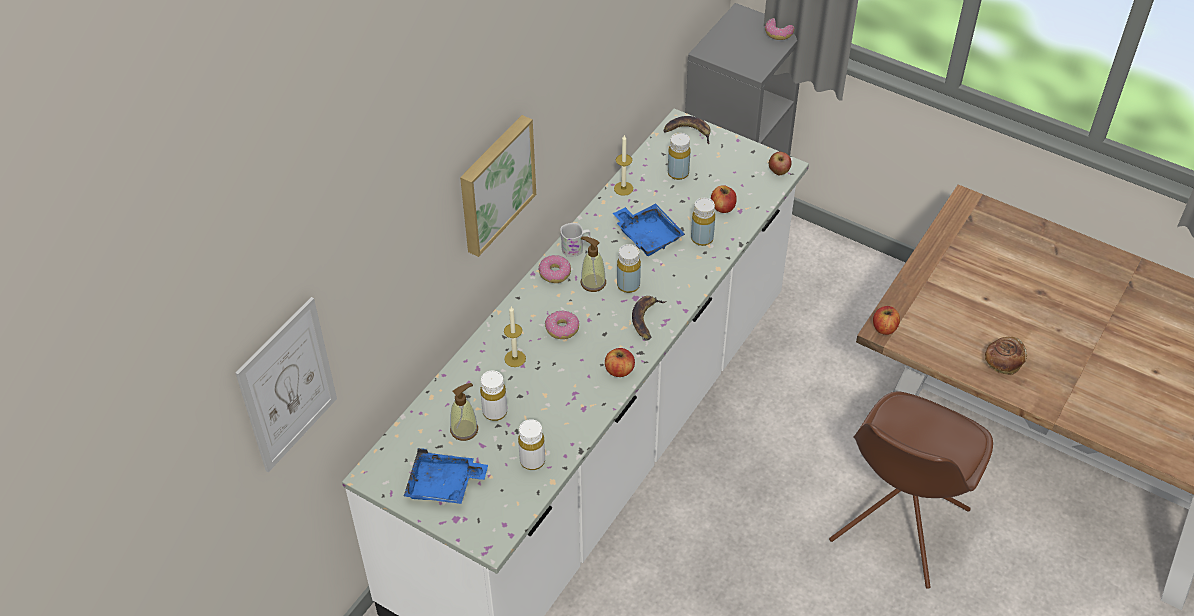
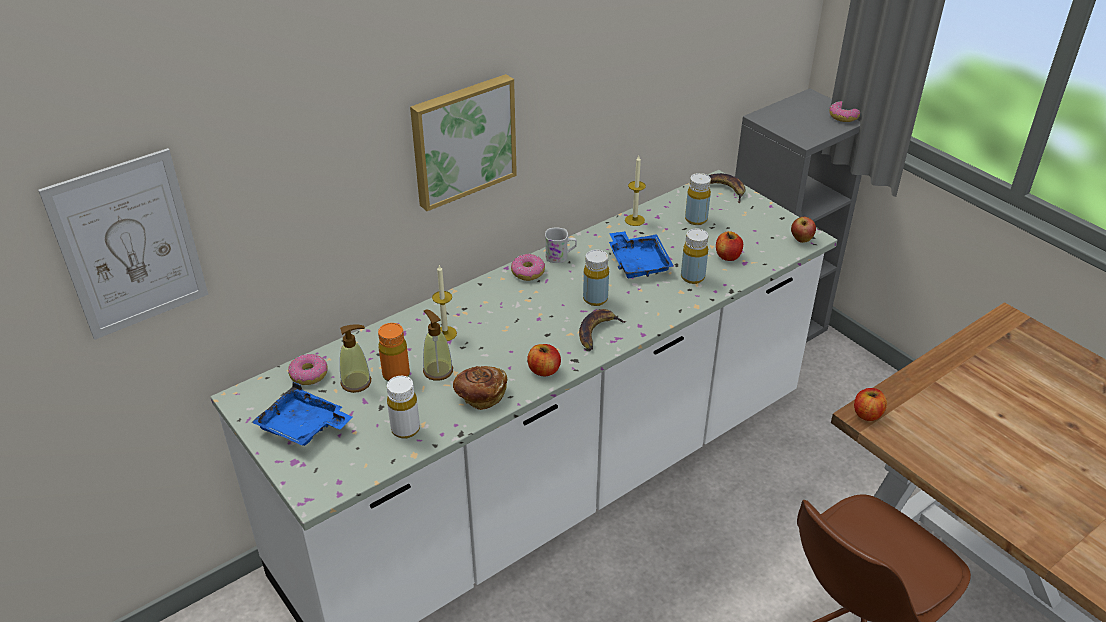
camera: 20 degrees right, 10 degrees down
(495, 412) = (396, 375): white bottle -> orange bottle
(562, 329) = (507, 320): donut -> donut (309, 375)
(593, 282) = (561, 288): soap dispenser -> soap dispenser (438, 370)
(1002, 363) = (1000, 485): bread -> bread (480, 396)

